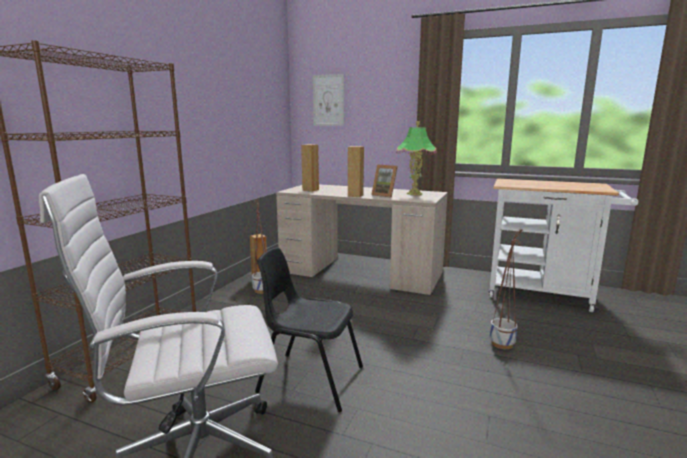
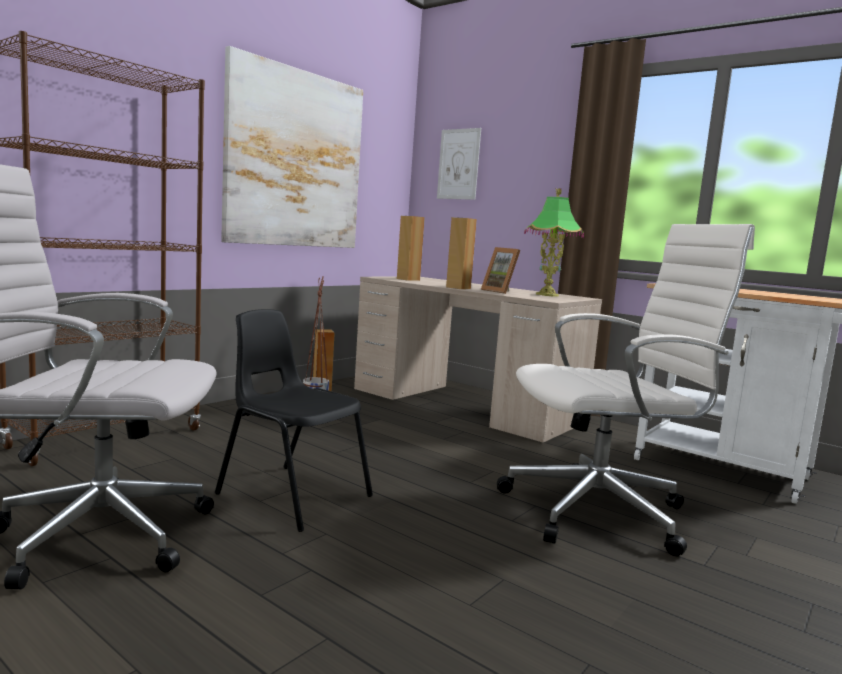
camera: 15 degrees right, 5 degrees down
(221, 110) = (295, 159): none -> picture
(502, 344) = (602, 511): planter -> white office chair

